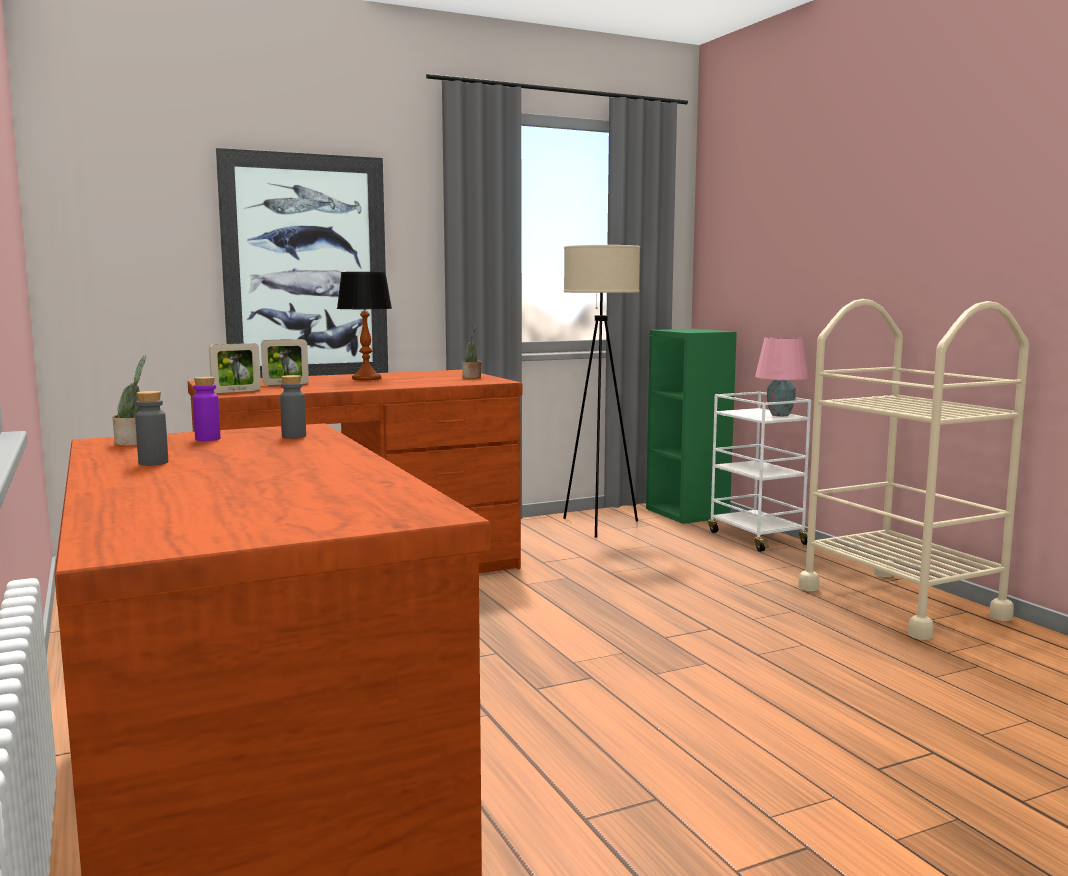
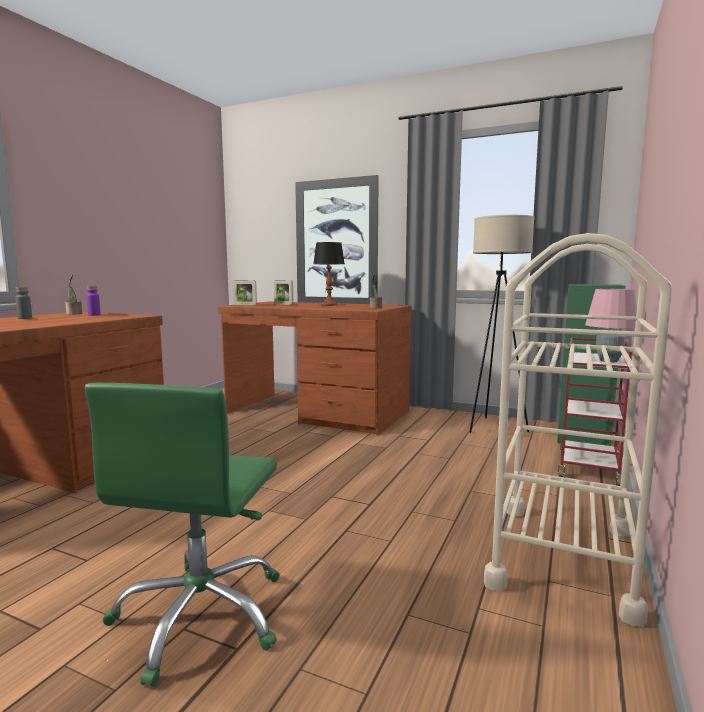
camera: 50 degrees right, 0 degrees up
(294, 436) = (112, 317): grey bottle -> none
(756, 537) = (588, 468): white cart -> red cart
(862, 756) = (201, 615): none -> green office chair

